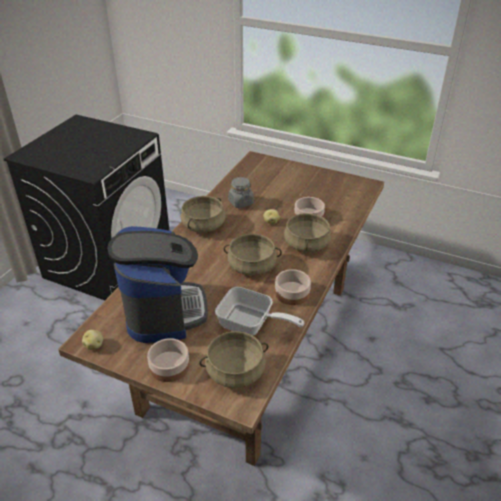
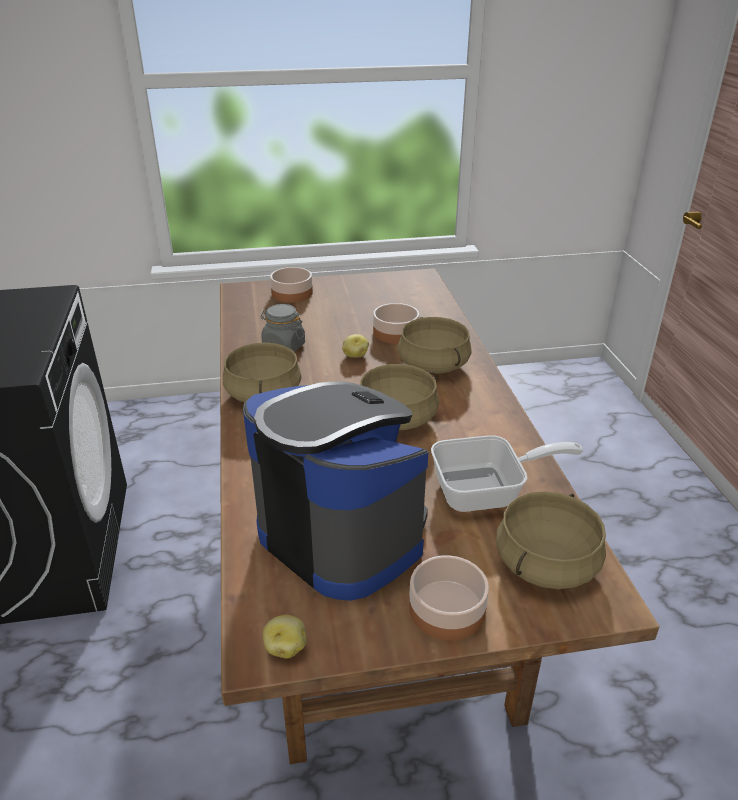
camera: 35 degrees left, 5 degrees down
(291, 293) = (487, 428): bowl -> bowl (291, 293)

